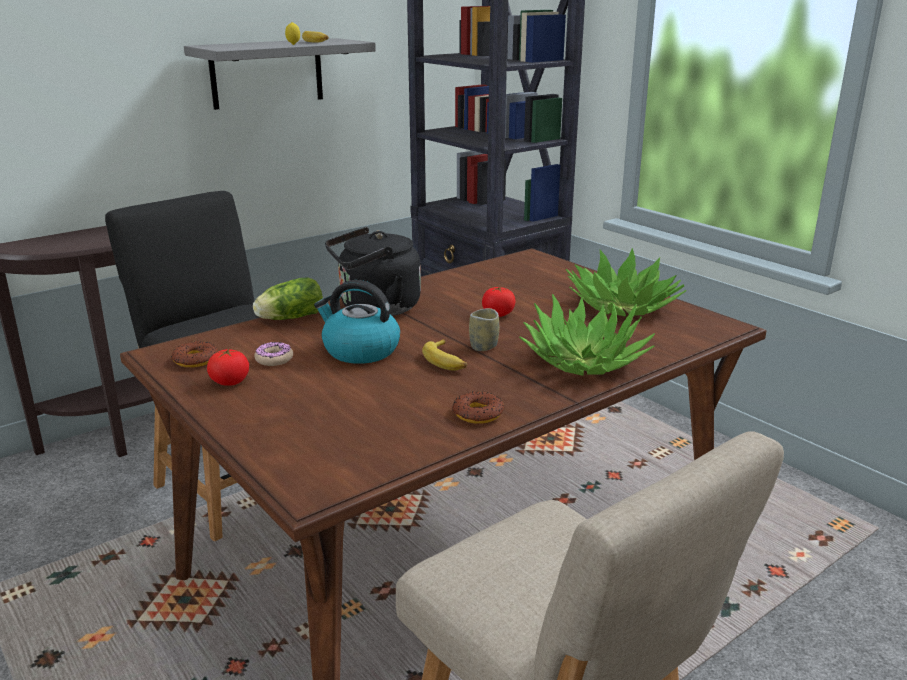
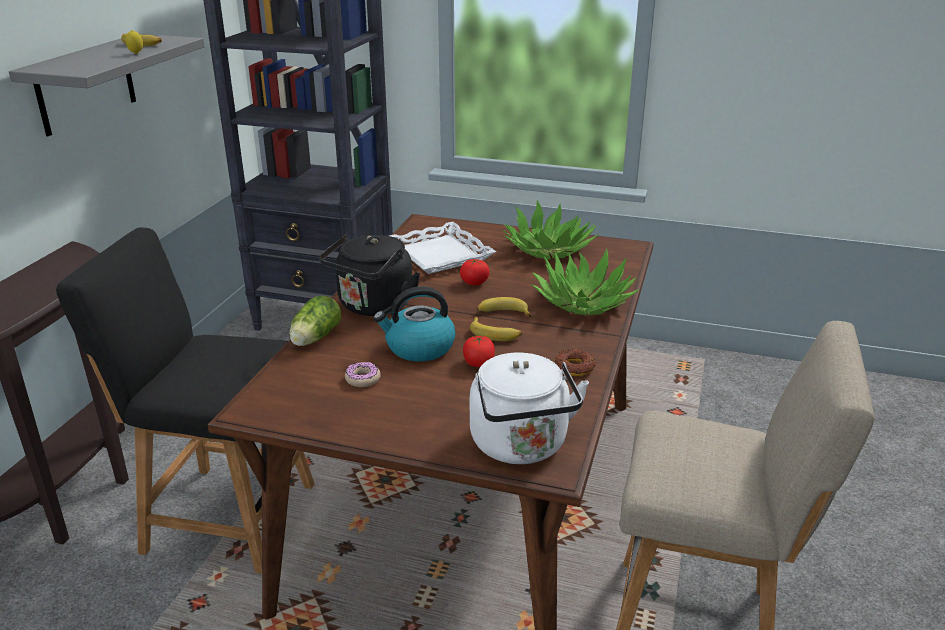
camera: 35 degrees left, 5 degrees up
(195, 360) = (295, 404): donut -> none
(229, 382) = (359, 412): tomato -> tomato (478, 363)
(312, 461) = (522, 446): none -> white kettle
(483, 346) = (503, 313): cup -> banana
(501, 284) = (439, 255): none -> white tray

